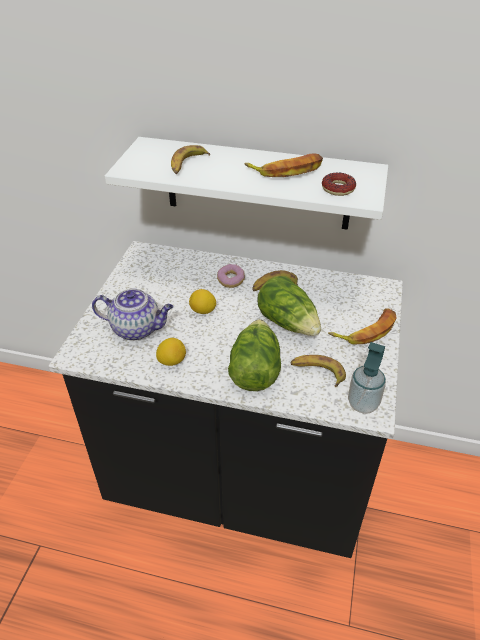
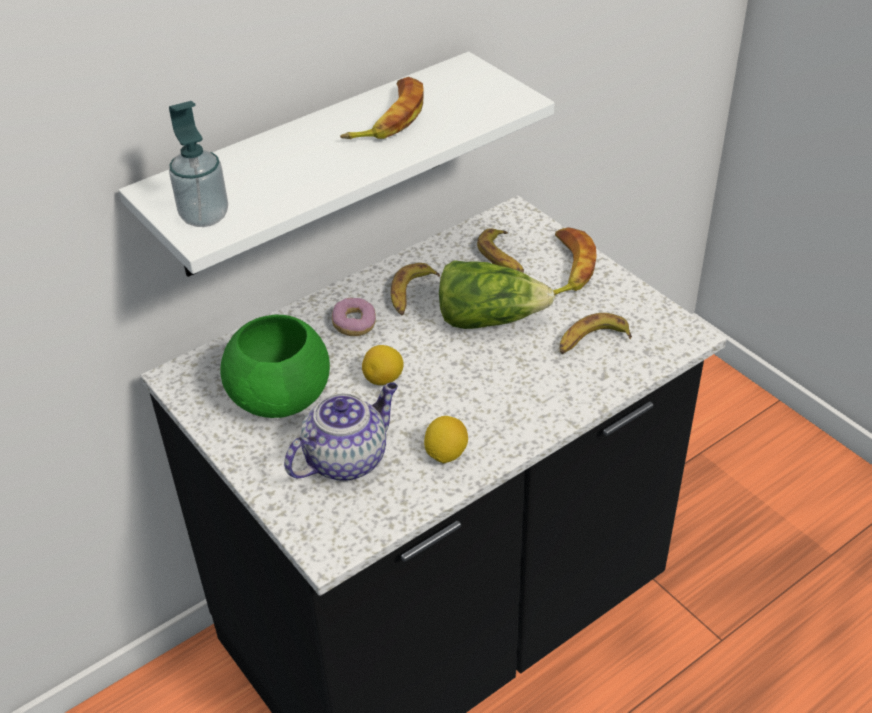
camera: 50 degrees left, 0 degrees up
(159, 286) = (282, 395): none -> green bowl
(187, 165) = (266, 181): banana -> banana (502, 258)
(254, 369) = (535, 388): lettuce -> none
(338, 188) = (476, 105): donut -> none
(363, 403) = (669, 335): soap dispenser -> soap dispenser (204, 216)

